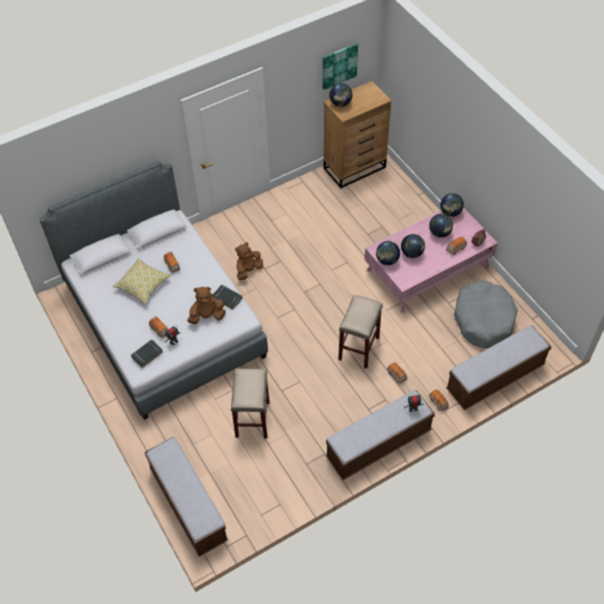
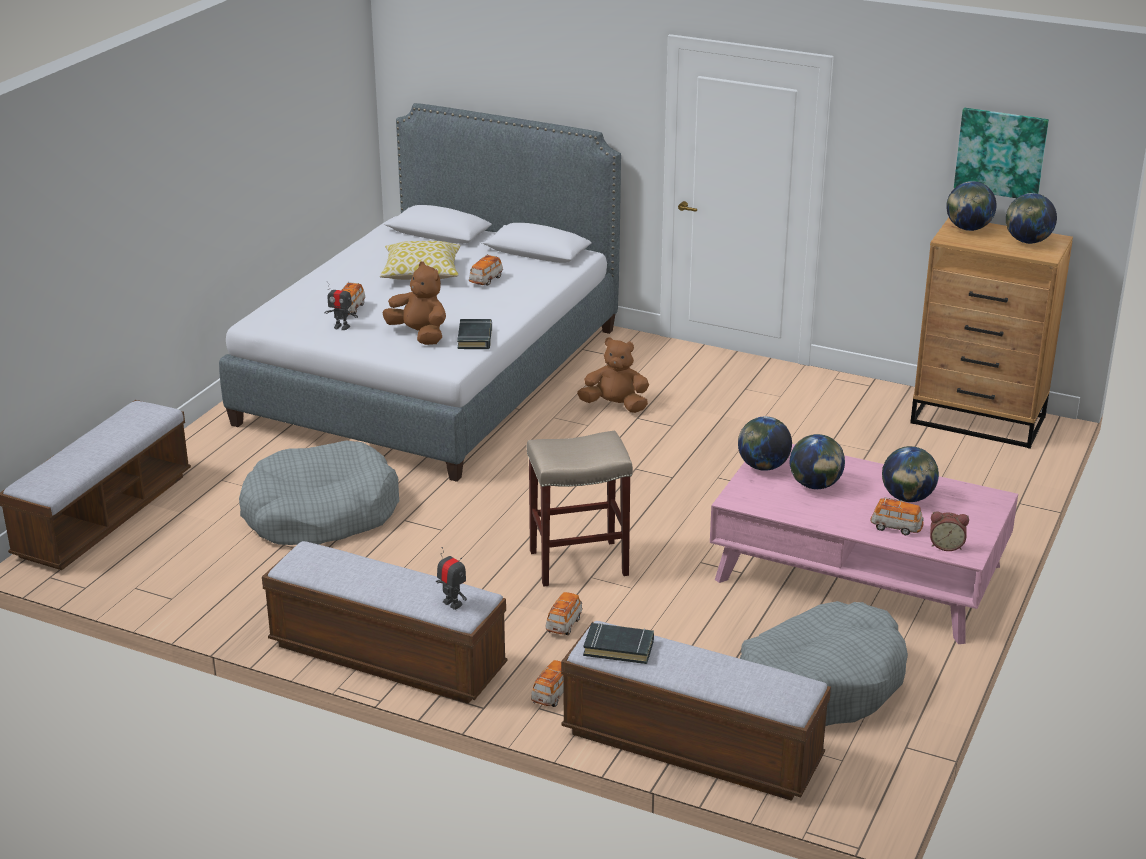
camera: 55 degrees right, 25 degrees down
(147, 354) = (294, 315): black book -> black book (619, 647)
(252, 419) = (320, 513): beige stool -> grey dog bed
(450, 212) = (976, 493): globe -> globe (1027, 241)

